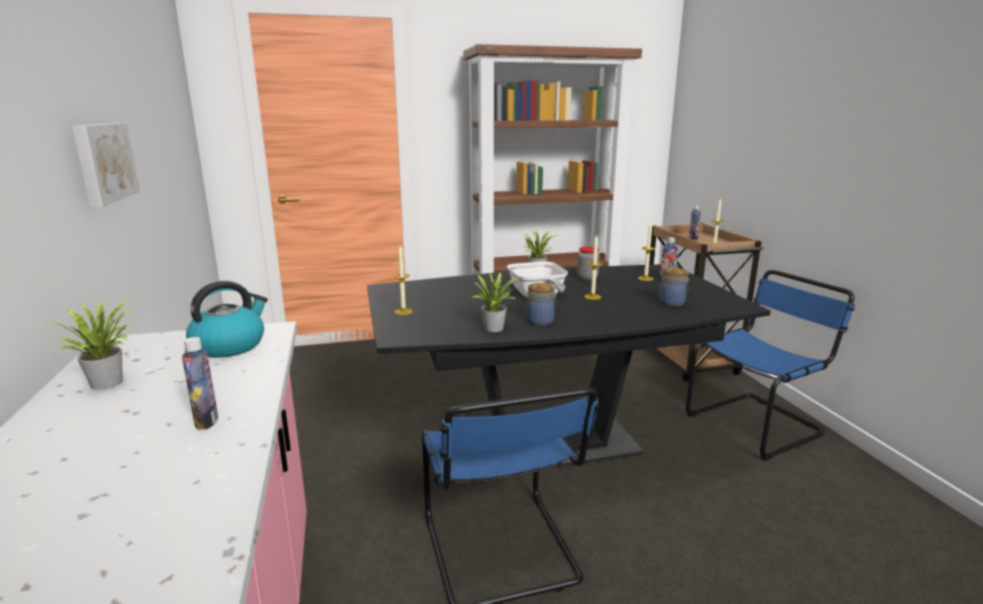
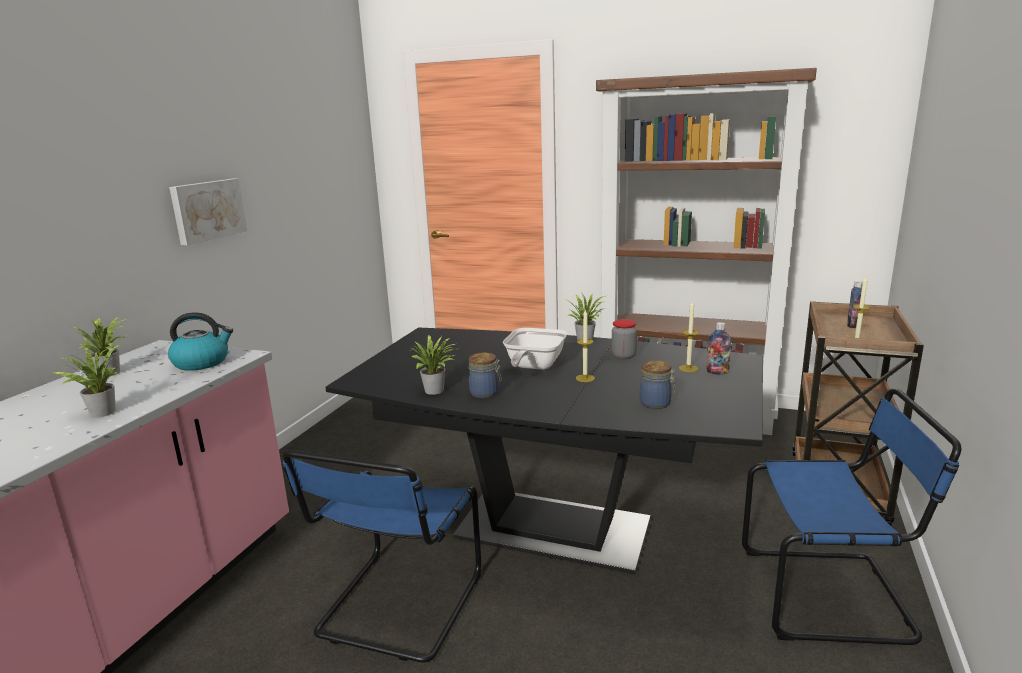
camera: 35 degrees right, 0 degrees up
(206, 421) = (100, 412): bottle -> potted plant
(403, 311) = (398, 358): candle -> none

